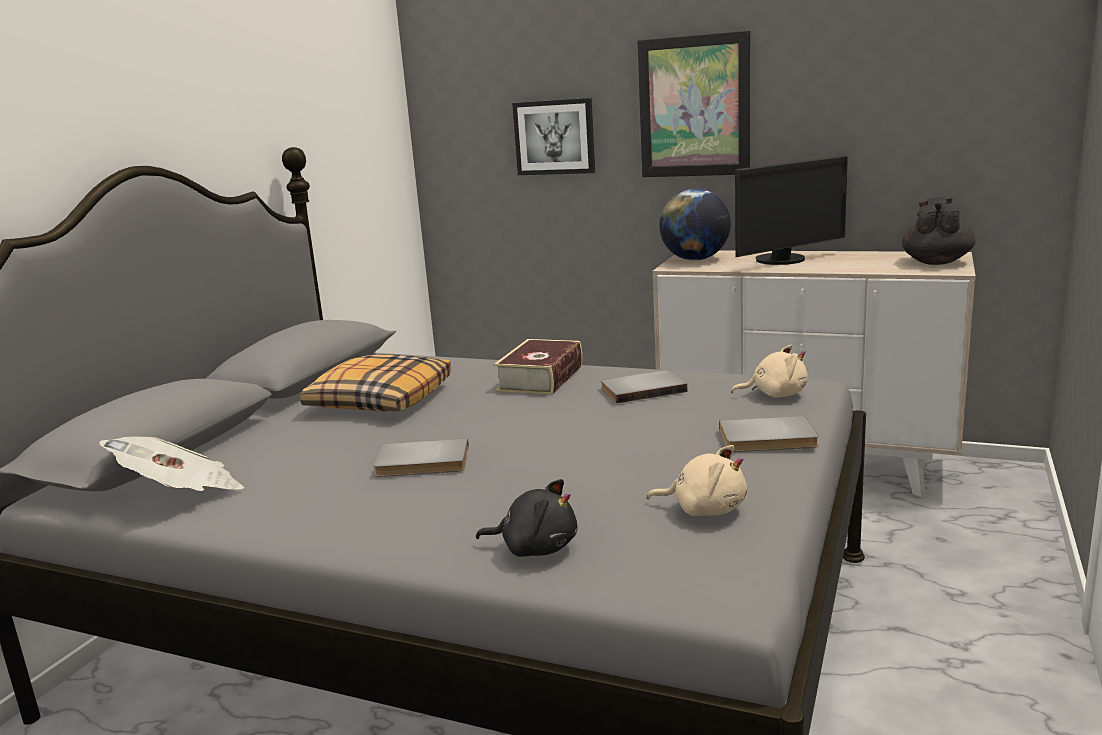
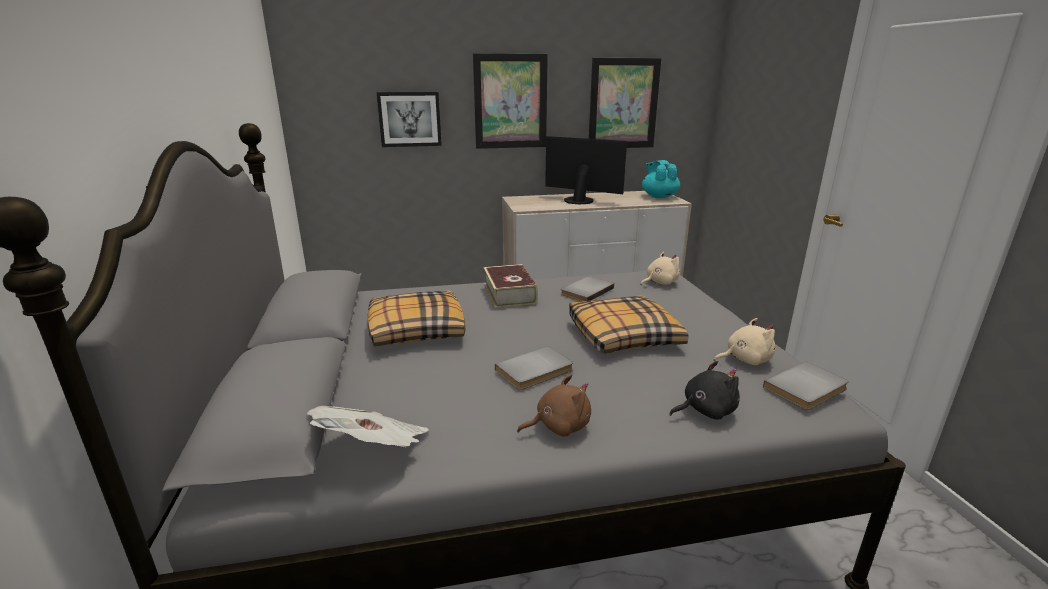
camera: 35 degrees left, 5 degrees up
(355, 519) = (559, 426): none -> brown plush toy
(592, 449) = (622, 336): none -> pillow
(695, 259) = (526, 202): globe -> none
(768, 439) = (702, 310): grey book -> grey book (807, 389)
(784, 260) = (579, 200): monitor -> monitor turned 90 degrees counterclockwise
(888, 101) = (623, 104): none -> picture
(936, 262) = (659, 196): black teapot -> turquoise teapot

